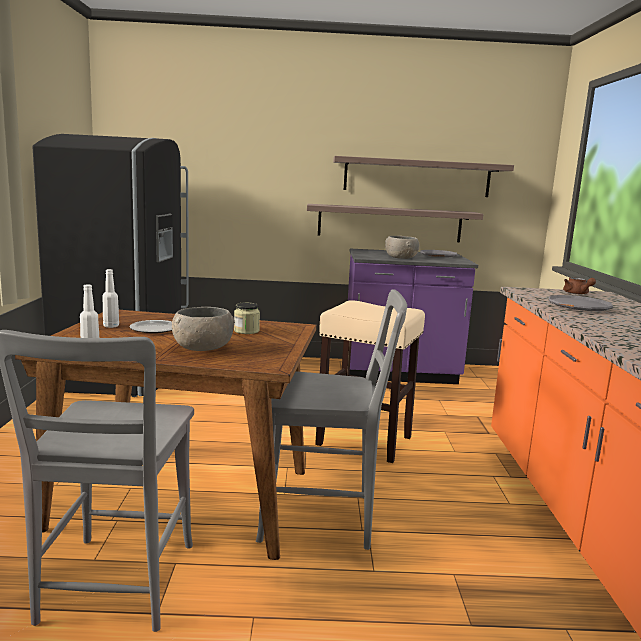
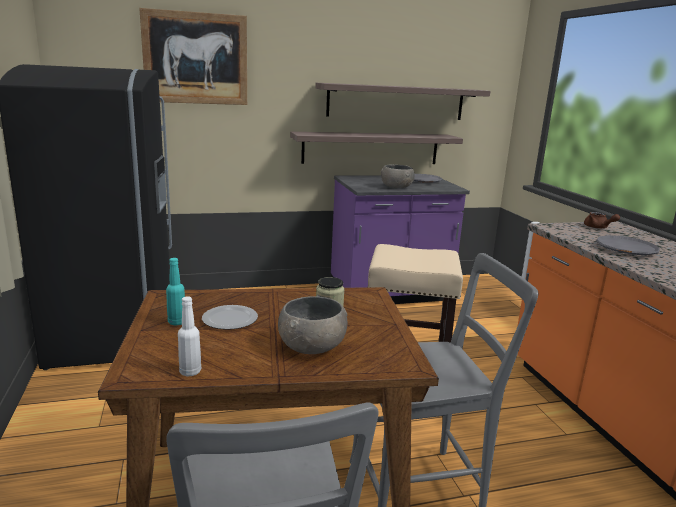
camera: 15 degrees left, 5 degrees up
(111, 326) = (177, 322): white bottle -> turquoise bottle
(222, 134) = (196, 58): none -> picture

